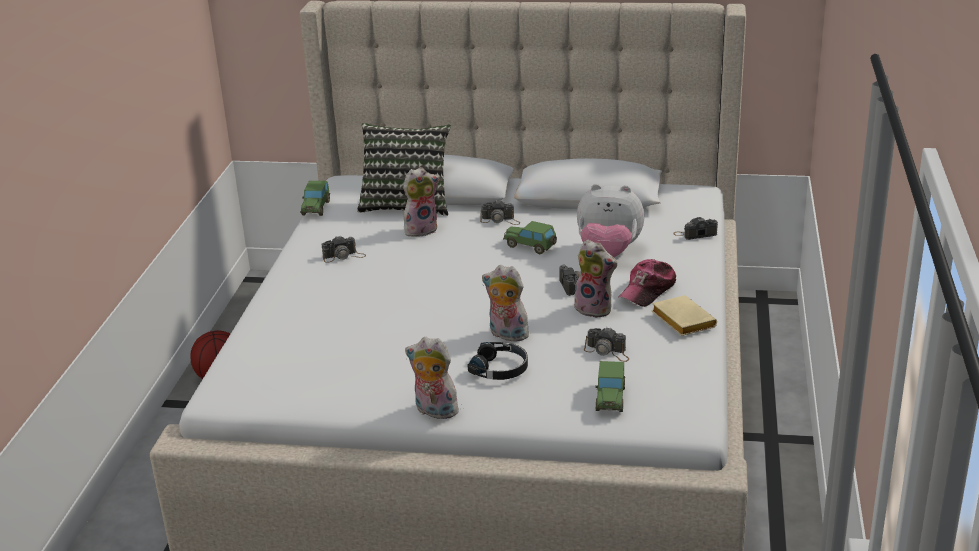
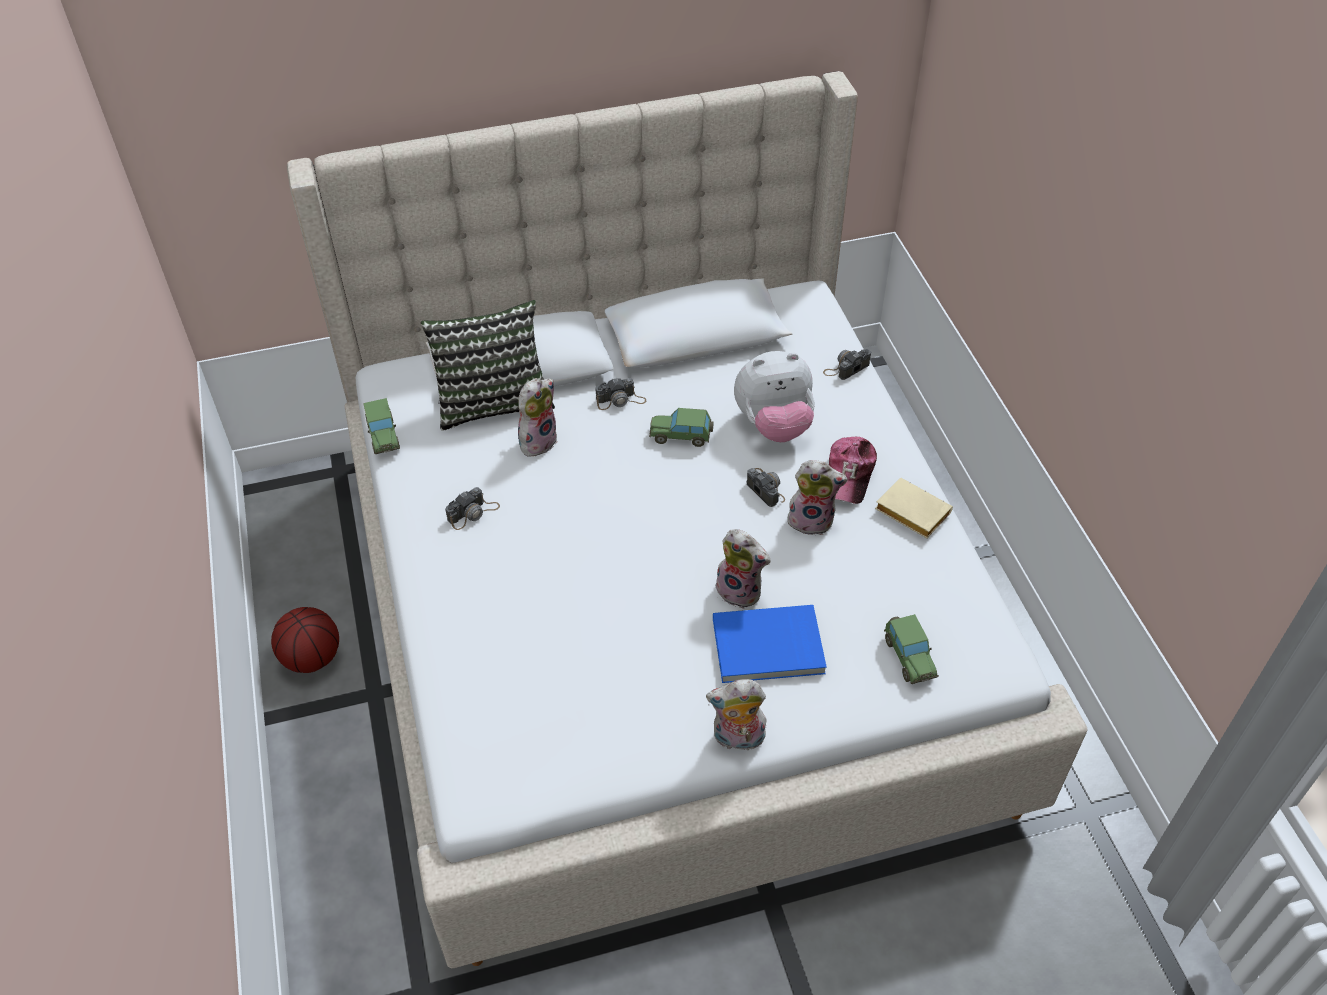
camera: 25 degrees left, 20 degrees up
(500, 368) = (768, 648): black headphones -> blue book
(506, 335) = (741, 590): plush toy -> plush toy turned 150 degrees counterclockwise
(607, 352) = (864, 585): camera -> none

